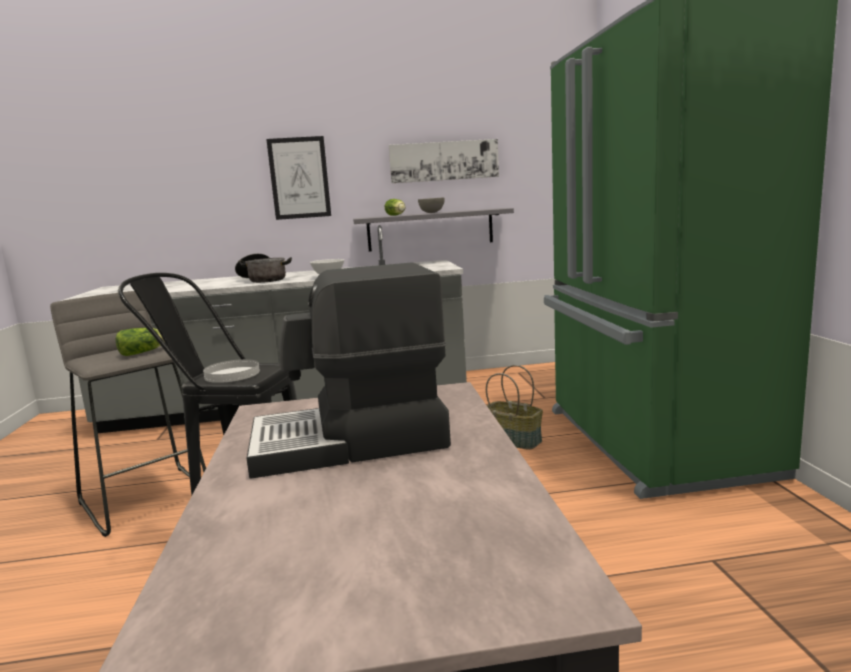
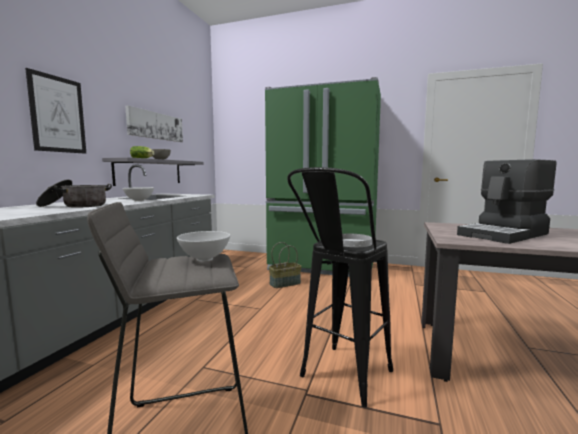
camera: 65 degrees left, 5 degrees down
(144, 352) = (204, 259): lettuce -> white bowl
(351, 442) = (504, 234): coffee machine -> coffee machine turned 45 degrees clockwise

